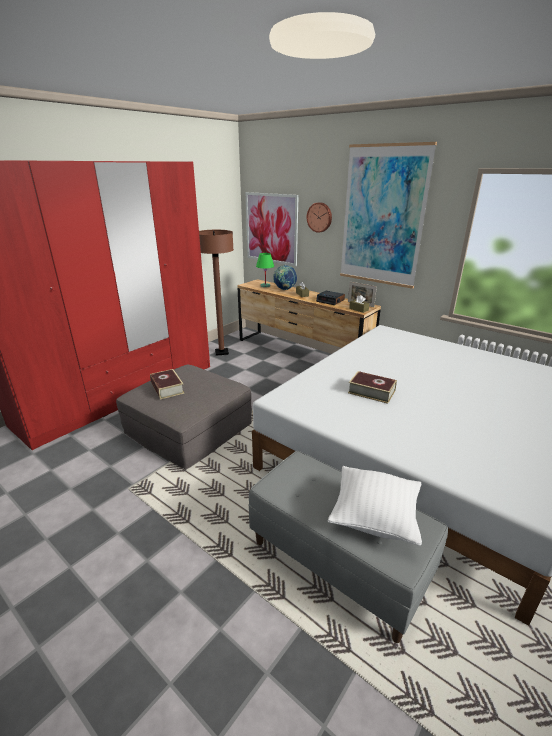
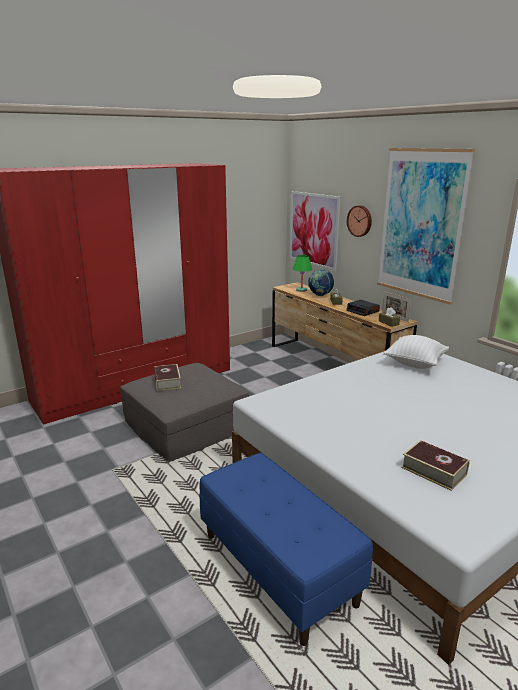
camera: 15 degrees right, 5 degrees down
(221, 352) = (248, 357): brown floor lamp -> none
(338, 563) = (278, 569): grey bench -> blue bench
(371, 392) = (357, 407): book -> book (433, 470)
(374, 518) = (302, 520): white pillow -> white pillow (415, 363)

